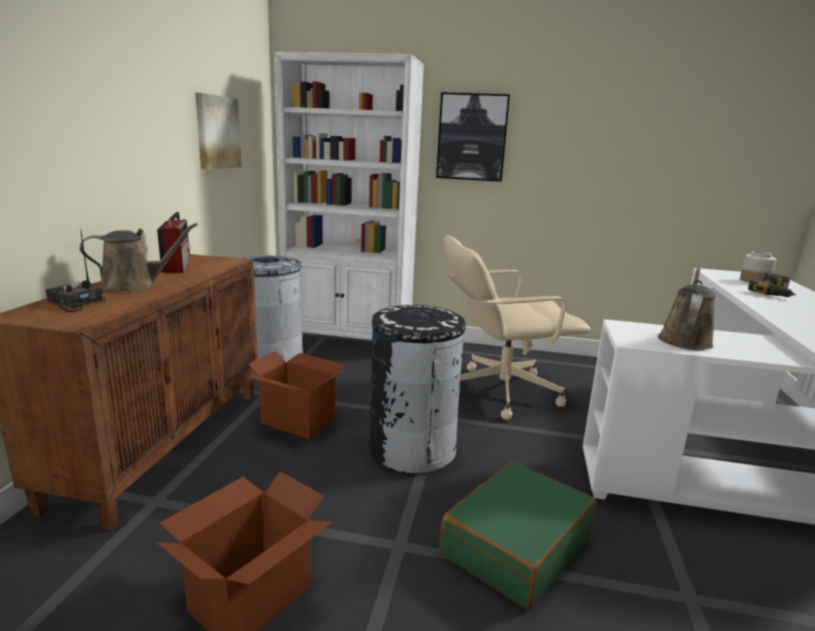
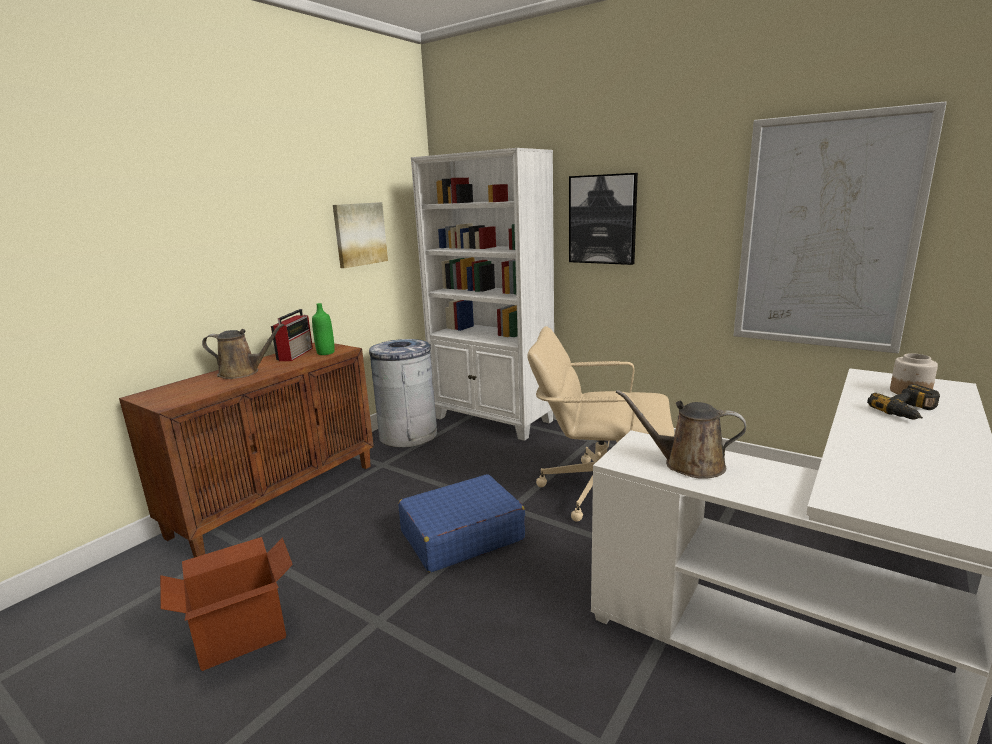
camera: 25 degrees right, 0 degrees up
(74, 303) = (186, 387): radio -> none
(215, 264) = (325, 353): none -> green bottle
(298, 421) = (388, 494): cardboard box -> none
(412, 449) = (461, 535): black trash can -> blue suitcase
(515, 545) = (475, 647): green suitcase -> none
(669, 159) = (826, 234): none -> picture
(685, 339) = (688, 464): brown watering can -> brown watering can turned 120 degrees counterclockwise

